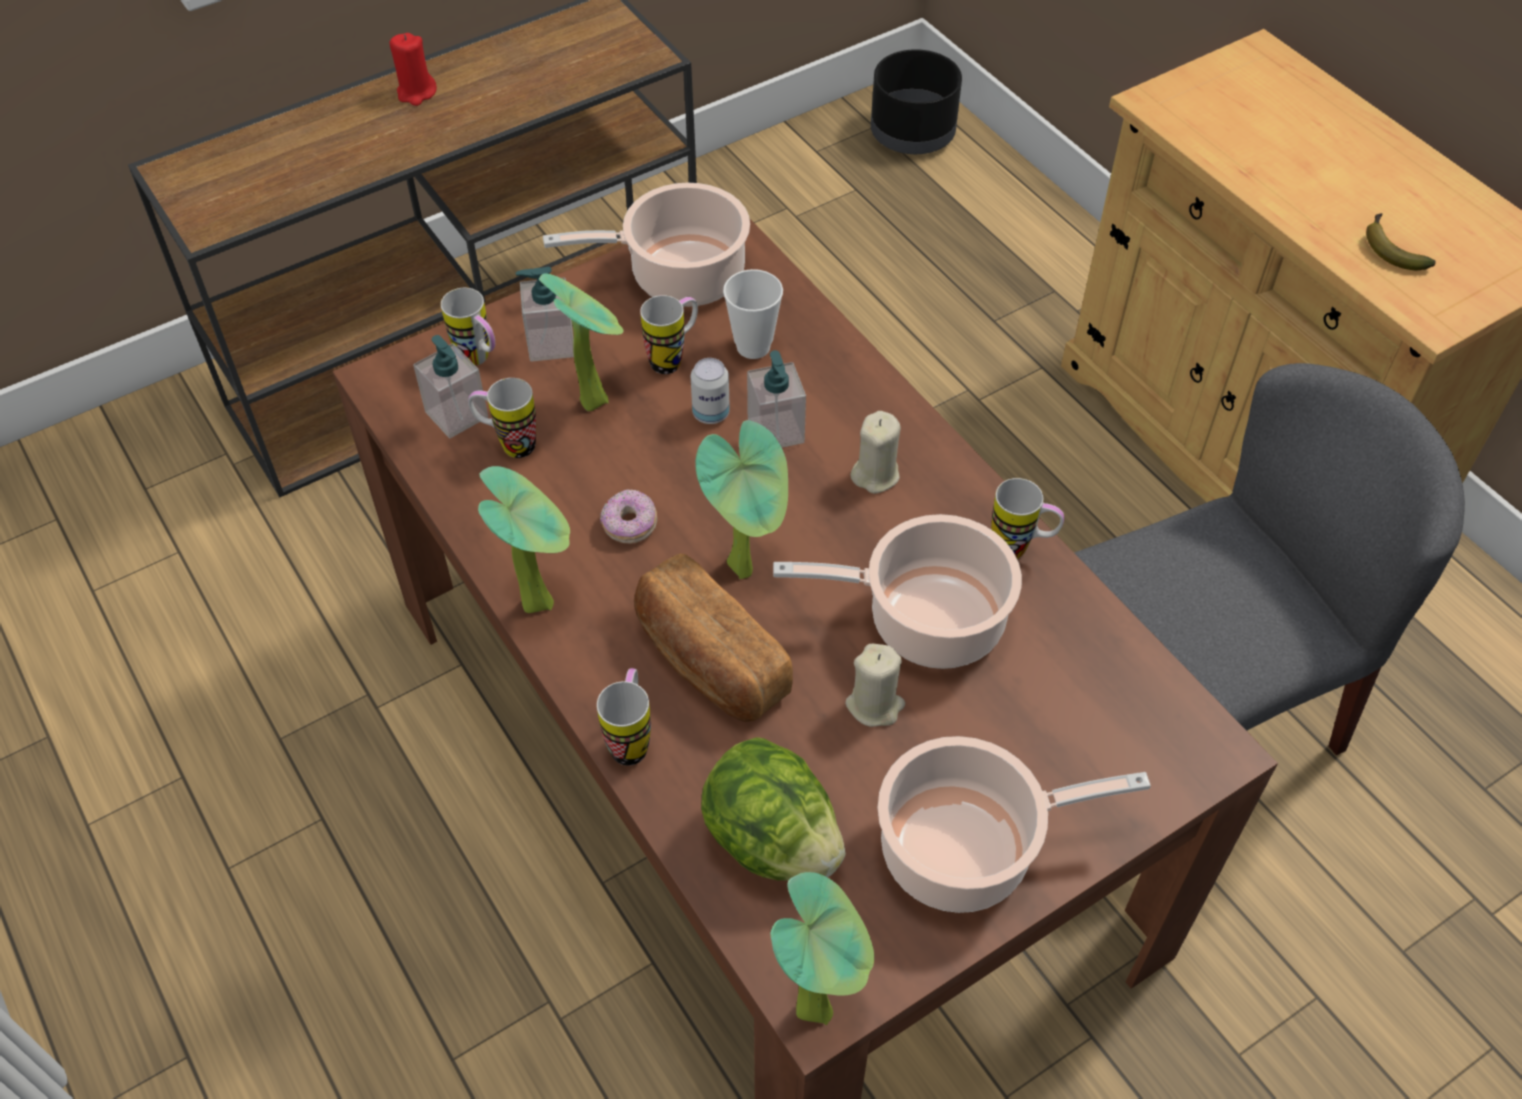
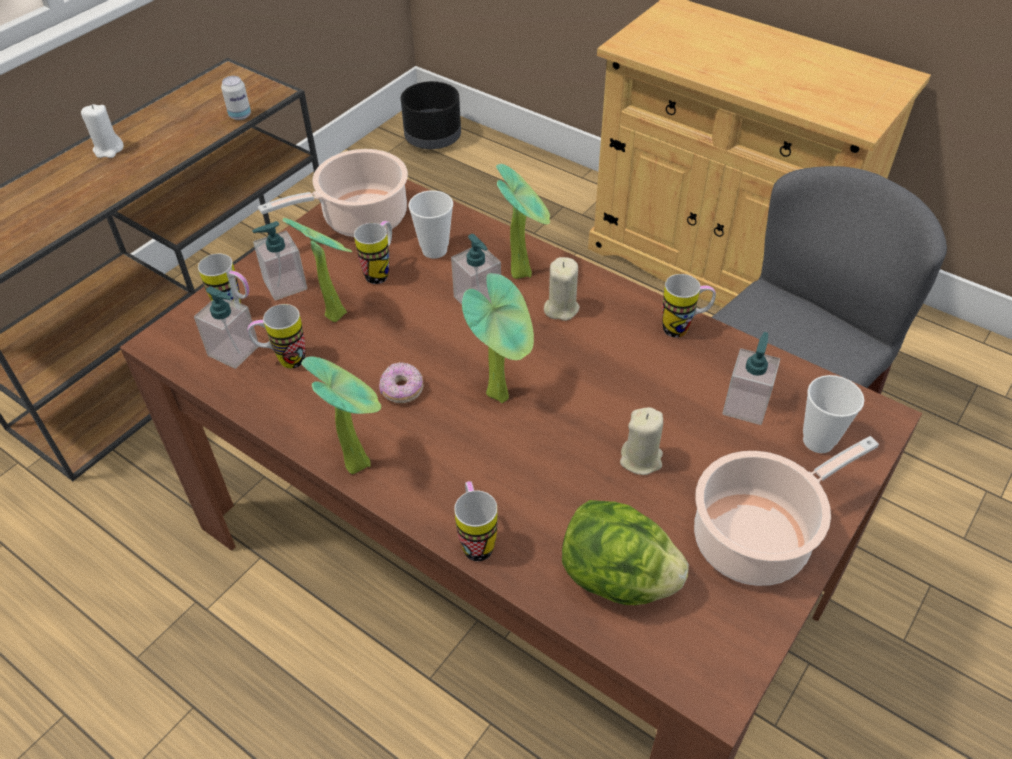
camera: 20 degrees left, 5 degrees down
(416, 93) = (108, 149): red candle -> white candle
(709, 660) = (507, 466): bread -> none
(711, 413) = (425, 300): can -> can (240, 116)
(820, 1006) = (717, 689): potted plant -> potted plant (523, 271)
(926, 620) = (646, 392): cooking pot -> none
(1044, 678) = (745, 406): none -> soap dispenser
(1114, 755) = (818, 441): none -> cup
(1390, 249) = (813, 93): banana -> none

